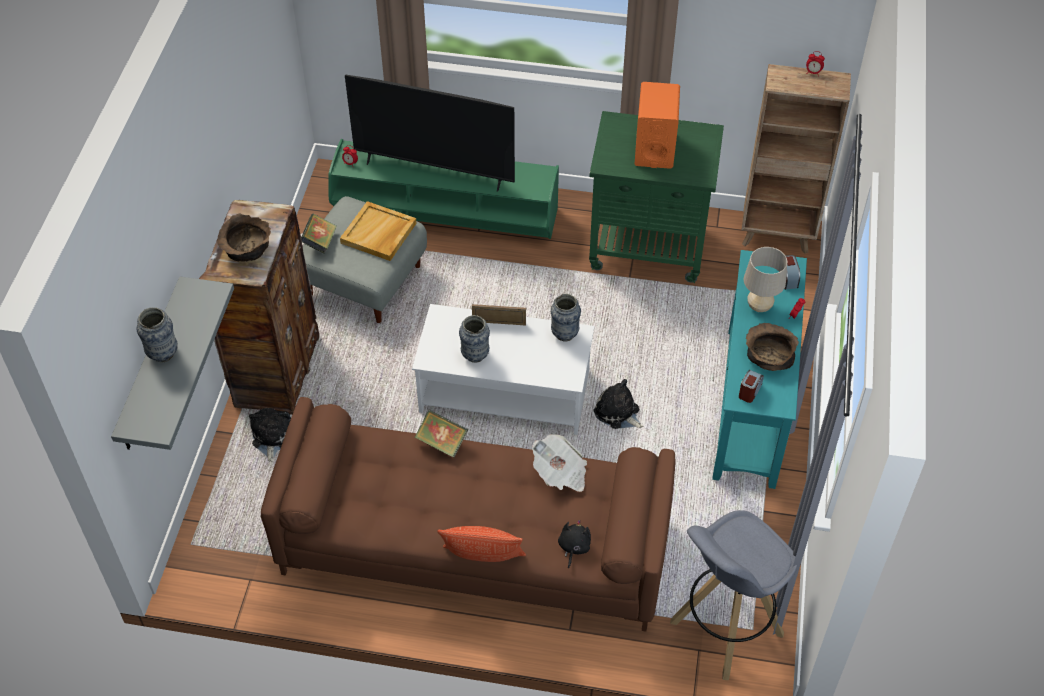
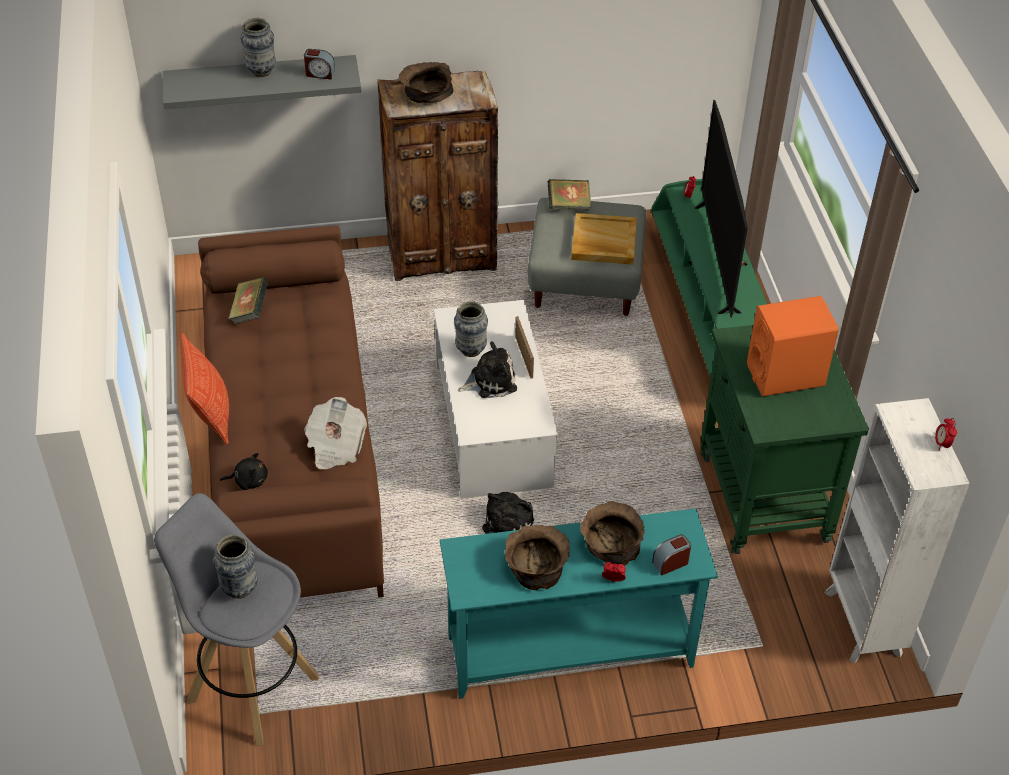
camera: 70 degrees right, 5 degrees down
(272, 437) = (363, 275): plush toy -> plush toy (490, 381)
(442, 442) = (340, 347): book -> book (250, 311)
(564, 334) = (533, 412): vase -> vase (239, 588)
(749, 391) = (475, 558): alarm clock -> alarm clock (320, 74)
(759, 307) = (611, 543): beige table lamp -> brown bowl
(777, 236) = (863, 624): brown bookcase -> white bookcase

